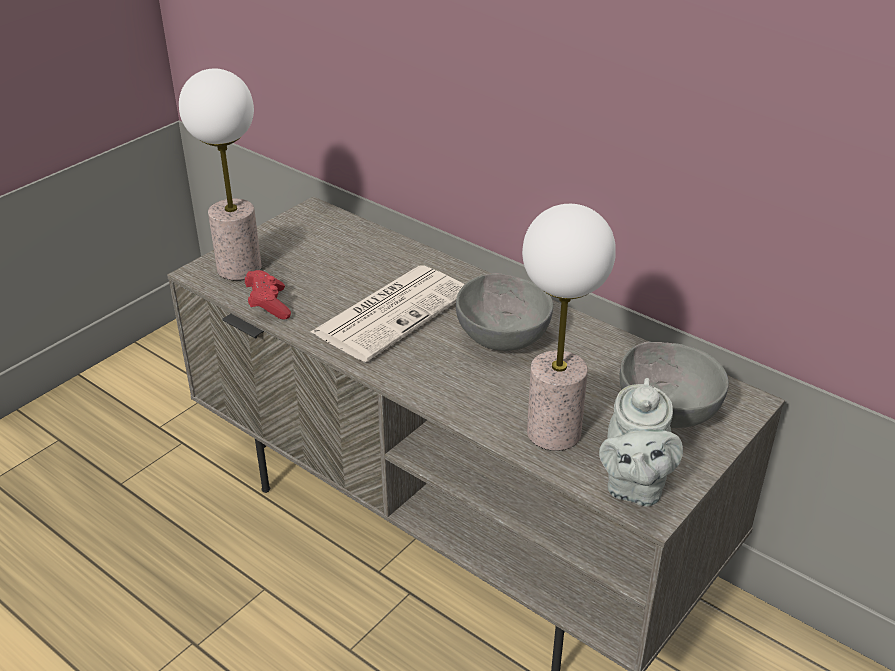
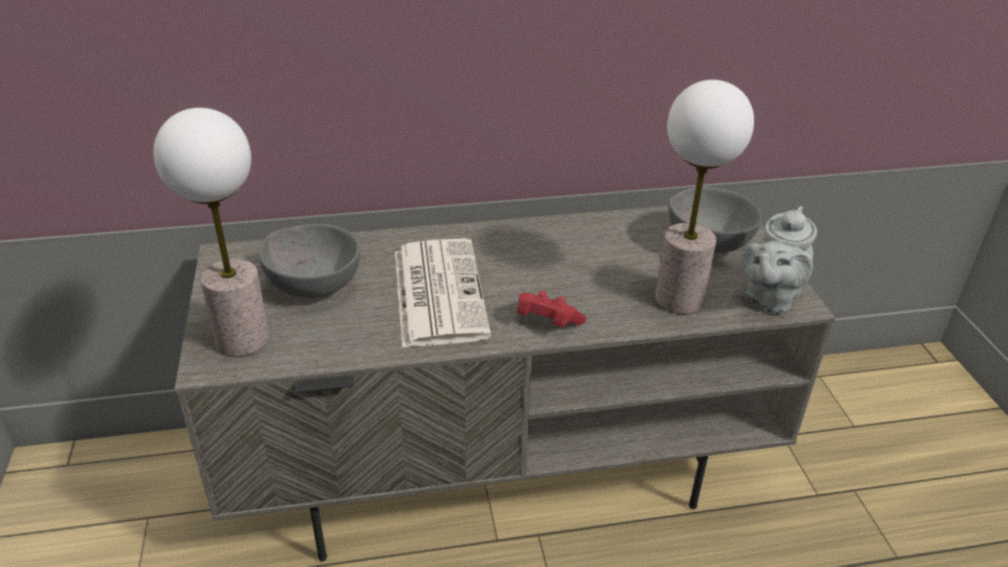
camera: 50 degrees left, 0 degrees up
(268, 305) = (328, 350): red game controller -> red game controller (547, 322)
(503, 336) = (542, 259): grey bowl -> grey bowl (313, 284)
(633, 485) = (769, 298): grey teapot -> grey teapot turned 75 degrees clockwise

